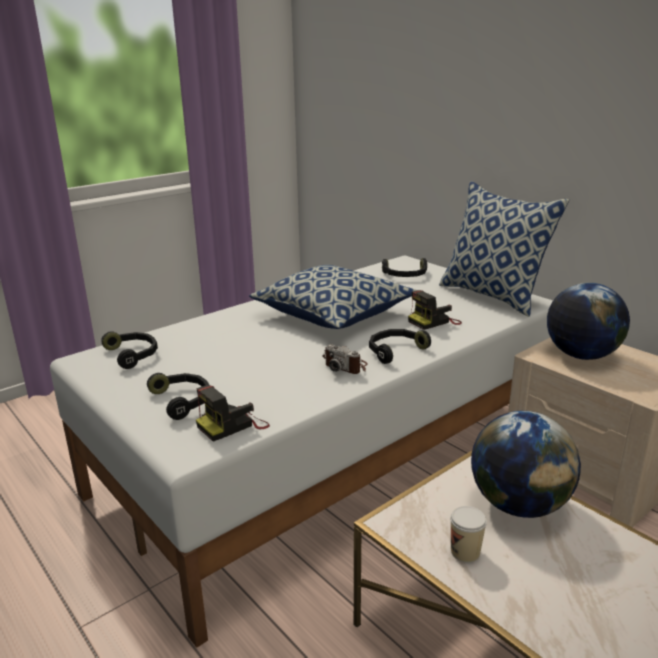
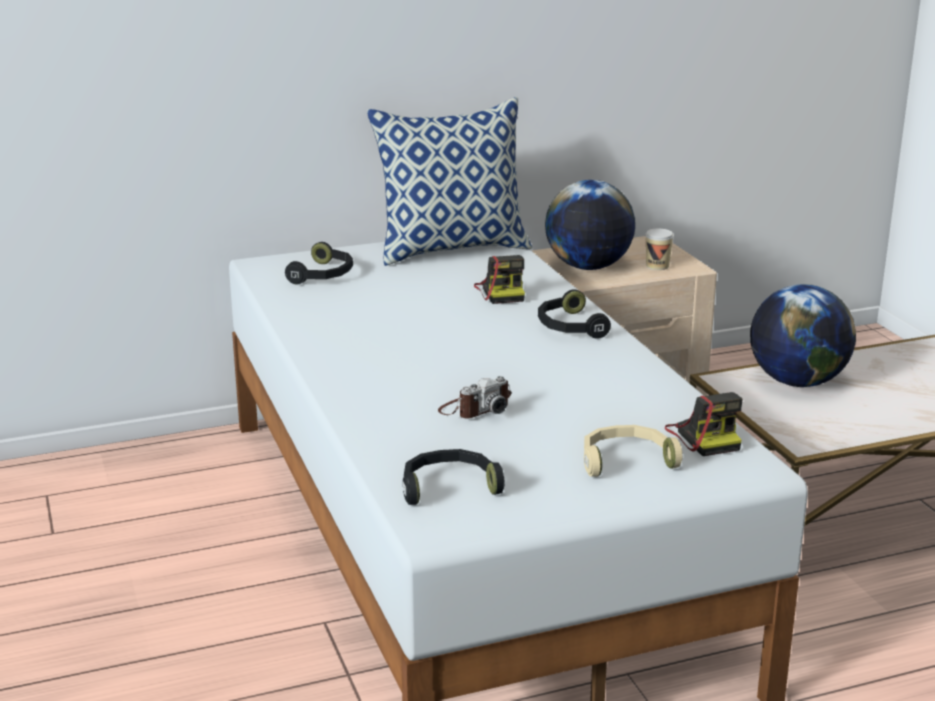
camera: 70 degrees left, 0 degrees up
(183, 401) = (625, 460): black headphones -> beige headphones
(334, 315) = (424, 339): pillow -> none
(346, 366) = (592, 358): camera -> camera (475, 409)
(465, 552) = (856, 420): cup -> cup (657, 266)

